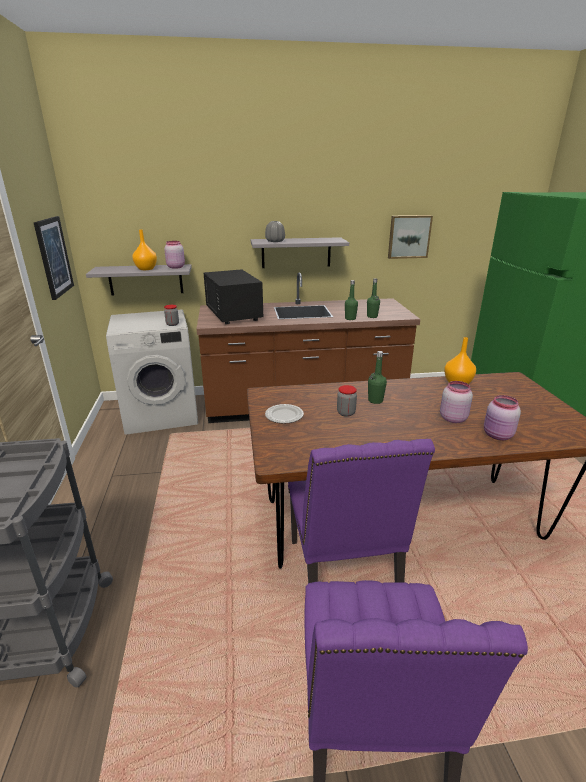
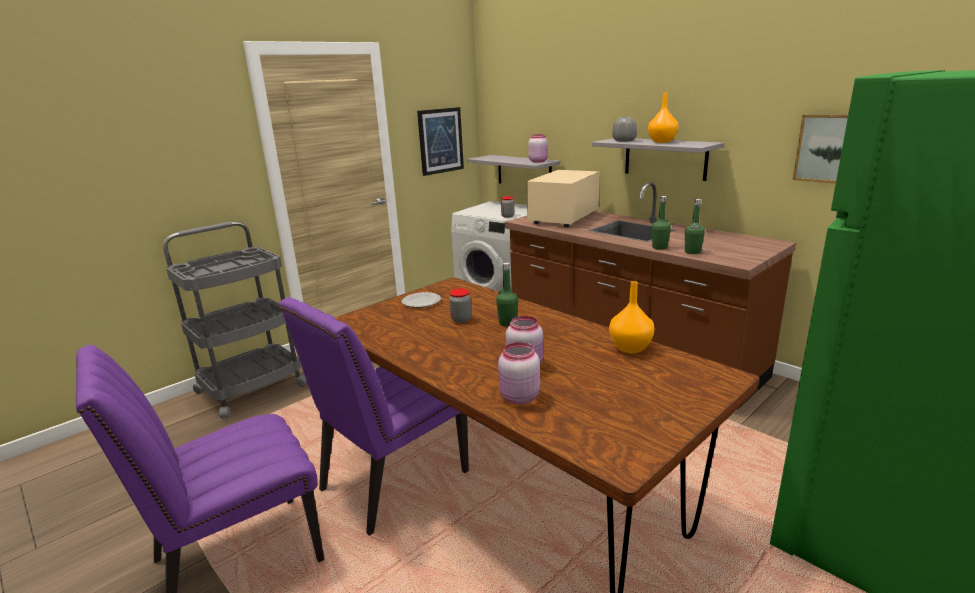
camera: 55 degrees right, 5 degrees down
(146, 269) = (513, 160): orange vase -> orange vase (662, 142)
(234, 314) = (564, 218): black microwave -> beige microwave

